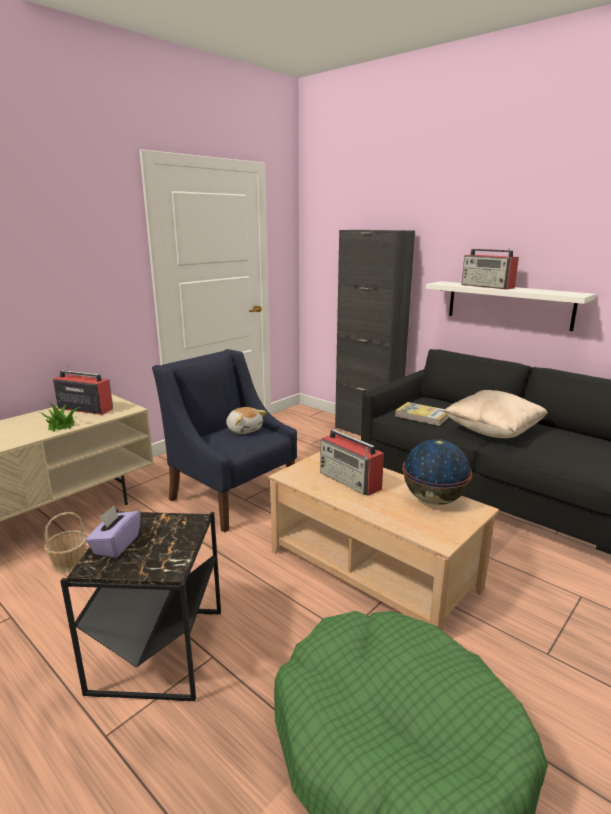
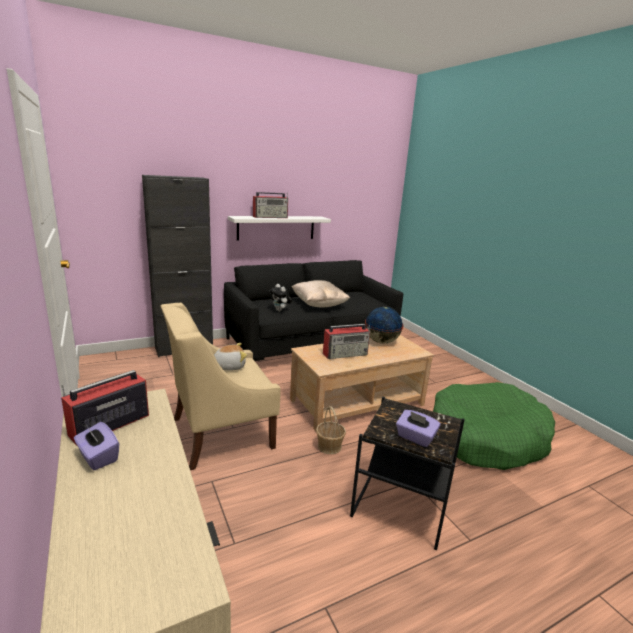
camera: 70 degrees left, 0 degrees up
(44, 416) = (98, 457): none -> purple tissue box
(61, 425) = (152, 444): potted plant -> none
(69, 562) = (255, 556): basket -> basket (329, 446)
(231, 496) = (220, 432): blue armchair -> beige armchair
(422, 416) = (280, 311): book -> plush toy

